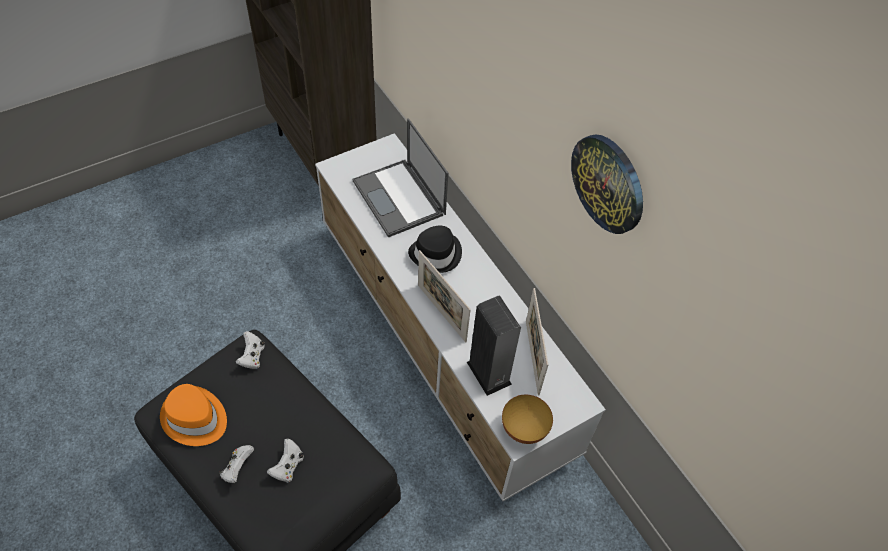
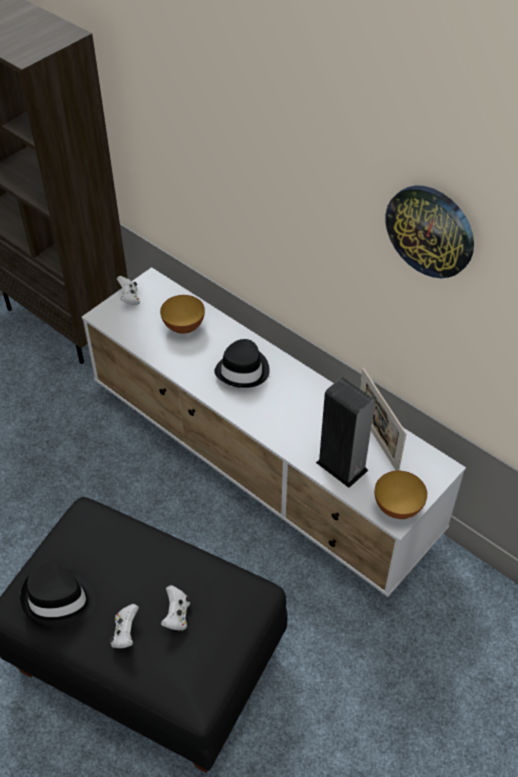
camera: 15 degrees left, 5 degrees down
(194, 419) = (58, 599): orange hat -> black hat
(252, 357) = (93, 522): white game controller -> white game controller (129, 298)
(400, 198) = (184, 327): laptop -> bowl
(441, 313) = (272, 424): picture frame -> none

